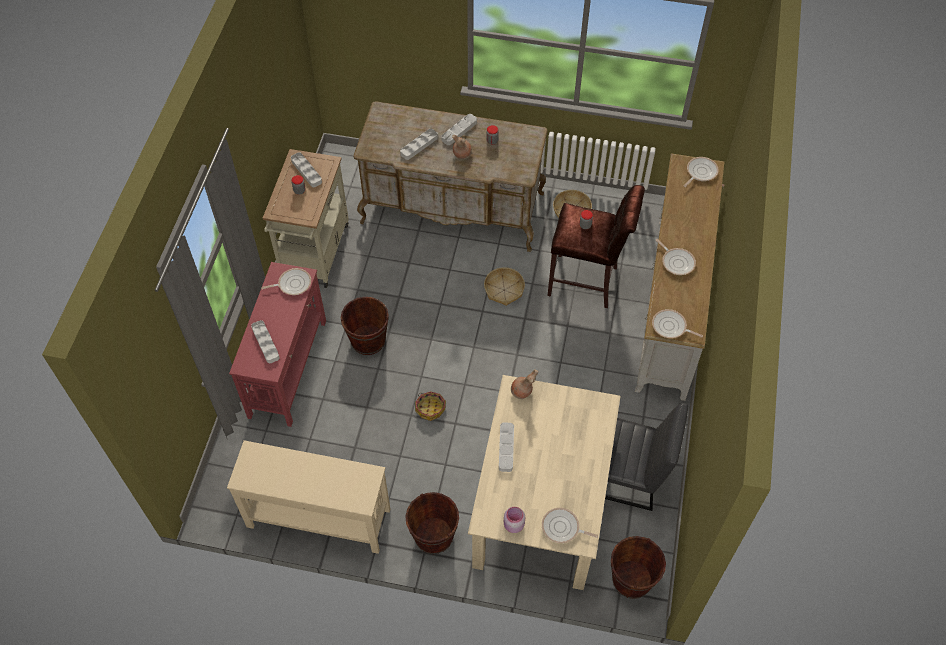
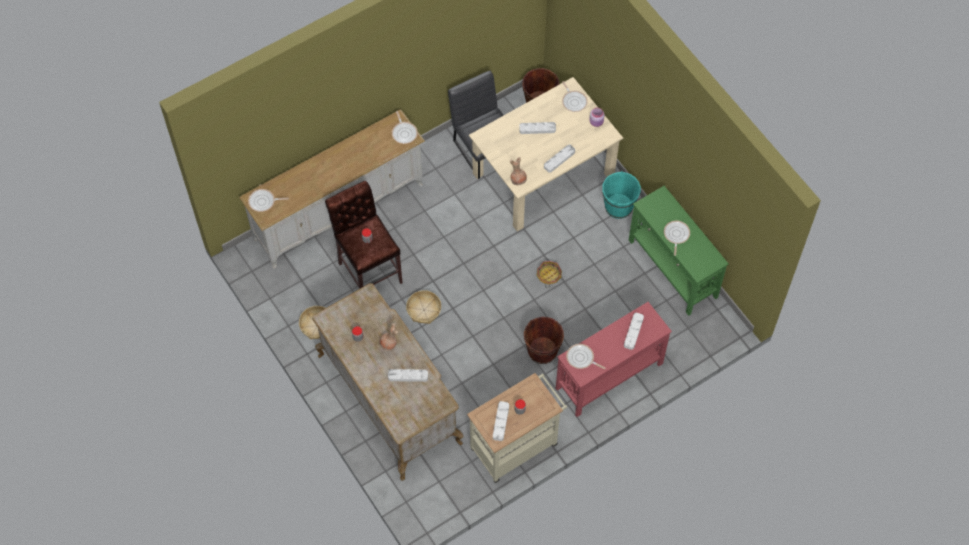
camera: 135 degrees left, 5 degrees up
(318, 517) = (672, 269): beige console table -> green console table
(433, 536) = (618, 206): brown bucket -> turquoise bucket
(459, 131) = (370, 364): grey tray -> grey tray (537, 129)
(677, 262) = (352, 163): frying pan -> frying pan (676, 235)

